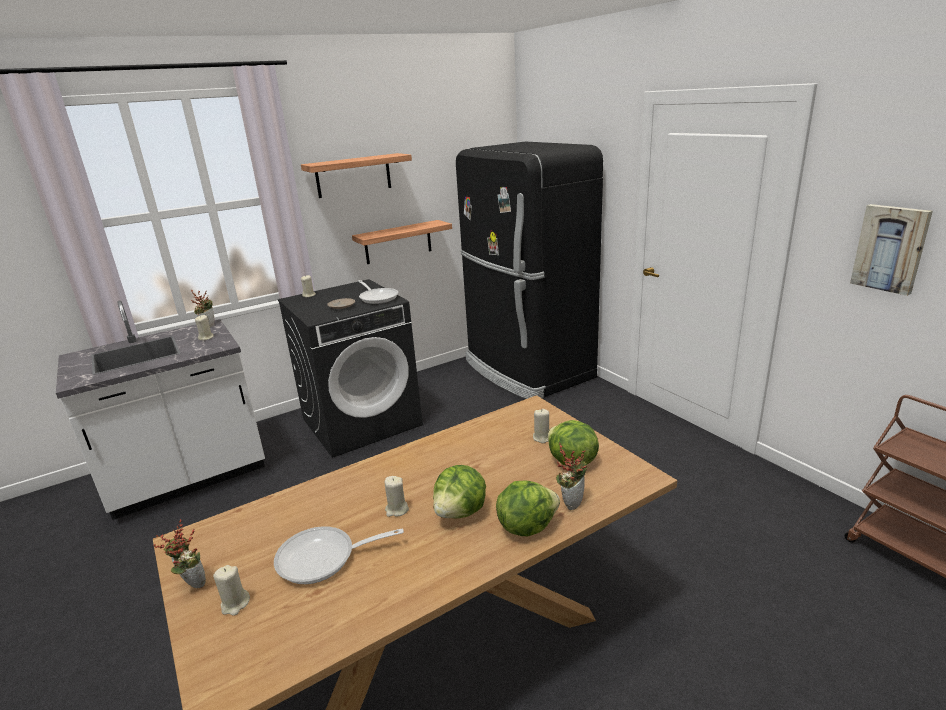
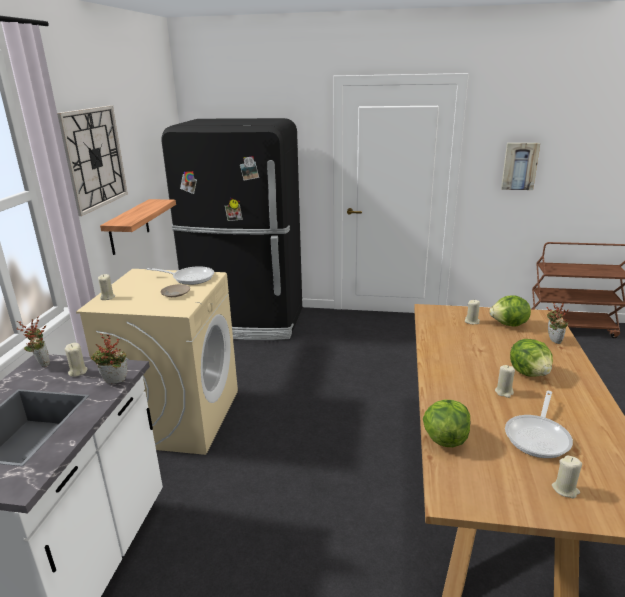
camera: 50 degrees left, 0 degrees up
(191, 584) = (521, 506): potted plant -> potted plant (114, 383)
(353, 175) = (94, 158): shelf -> wall clock
(362, 421) = (178, 416): black washing machine -> beige washing machine
(526, 526) = (564, 360): lettuce -> lettuce (445, 438)

